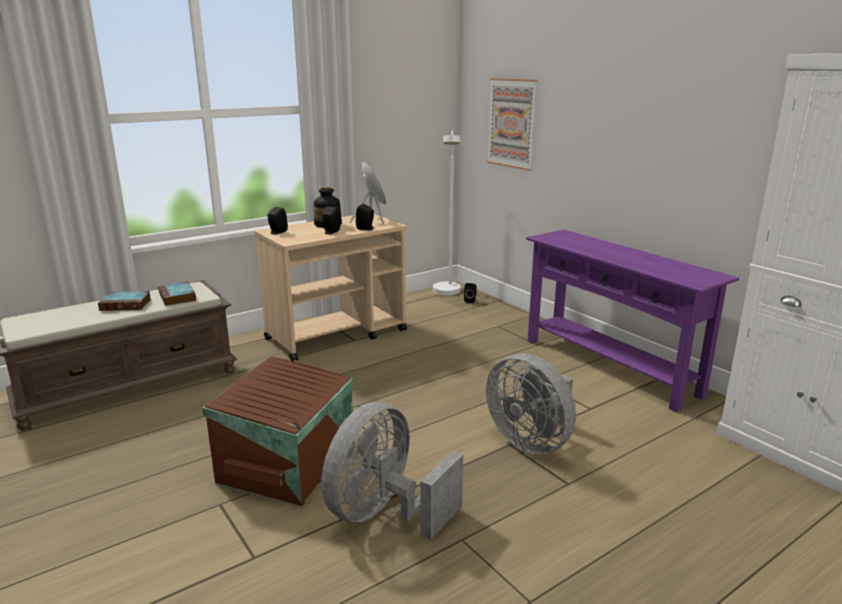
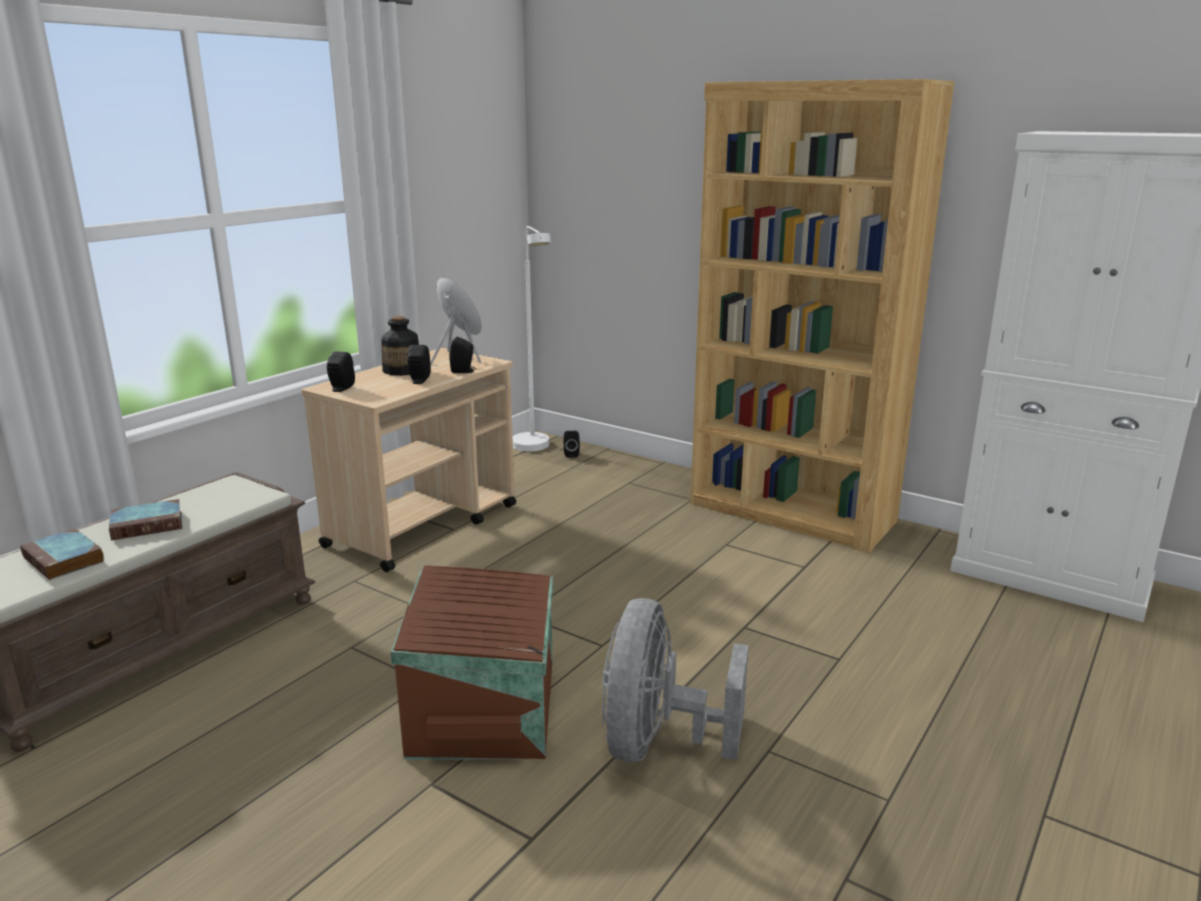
camera: 20 degrees left, 0 degrees up
(178, 297) = (223, 502): book -> book (65, 560)
(512, 123) = (613, 214): picture -> none
(531, 441) = (765, 618): grey fan -> none
(609, 366) = (791, 513): purple console table -> brown bookcase

